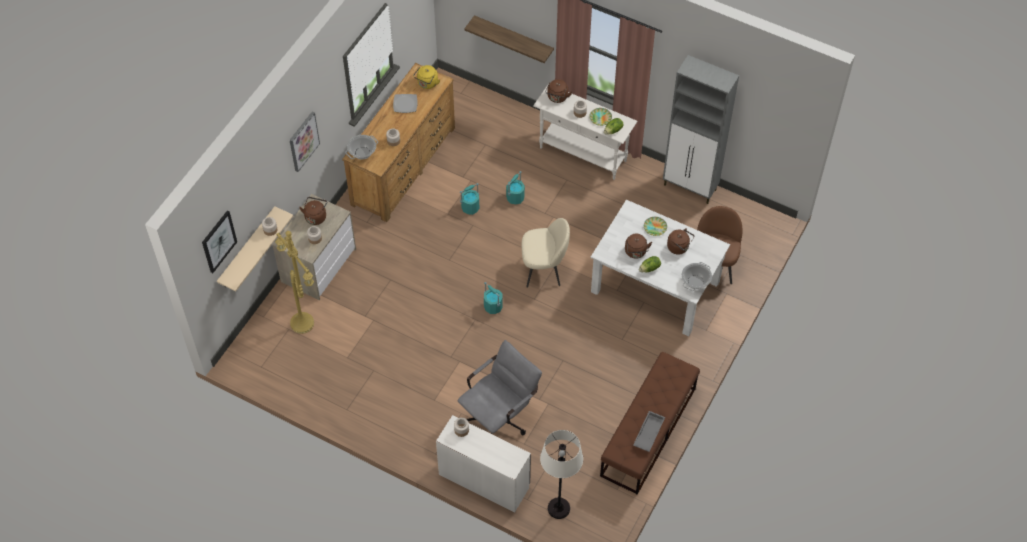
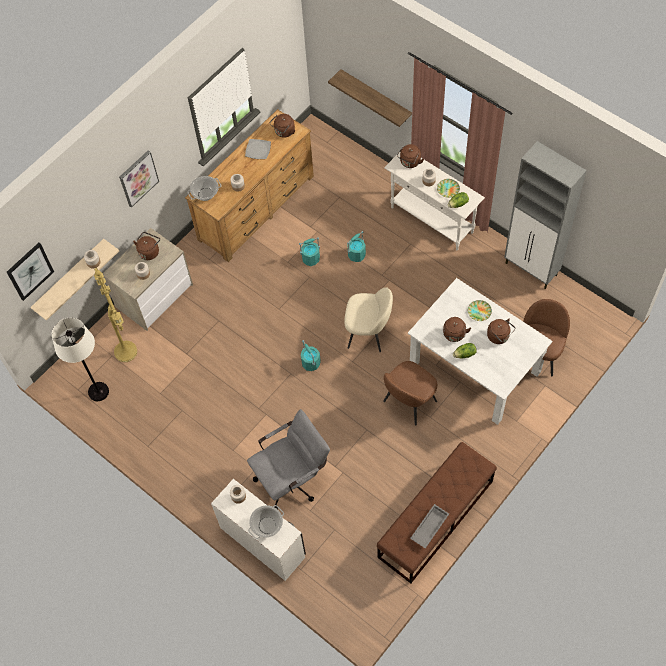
camera: 15 degrees right, 5 degrees up
(427, 84) = (284, 132): yellow kettle -> brown kettle
(558, 508) = (329, 584): white floor lamp -> white floor lamp (98, 391)
(598, 328) = (409, 402): none -> brown chair
(695, 282) = (508, 376): cooking pot -> cooking pot (267, 525)

